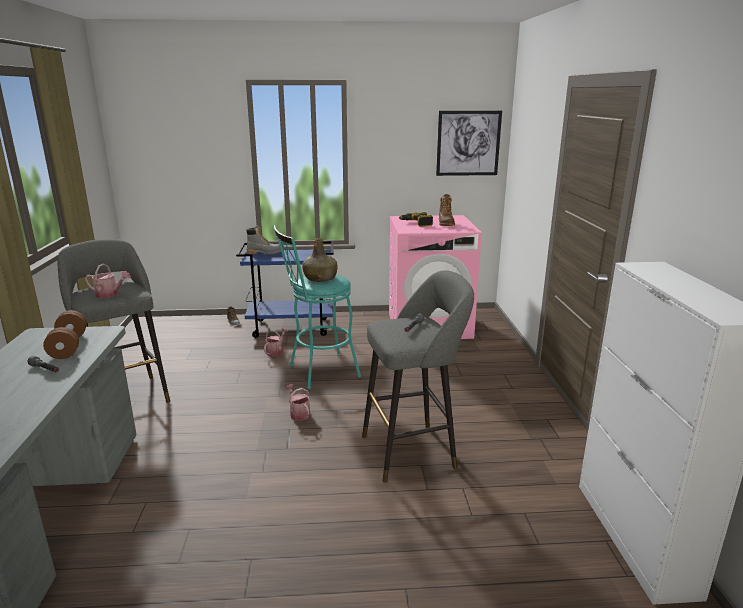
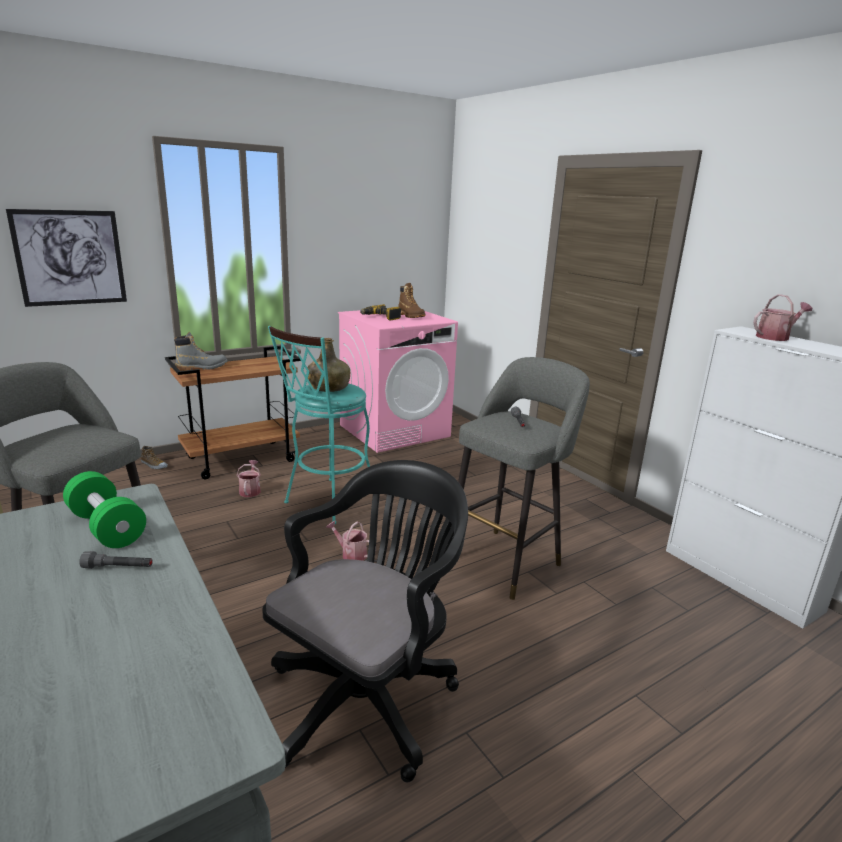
camera: 30 degrees left, 0 degrees up
(69, 346) = (107, 527): brown dumbbell -> green dumbbell
(109, 294) = (76, 444): watering can -> watering can (775, 337)
(215, 511) = (368, 696): none -> black office chair
(292, 327) = (242, 459): blue cart -> brown cart
(468, 143) = (412, 227): picture -> picture (70, 258)

